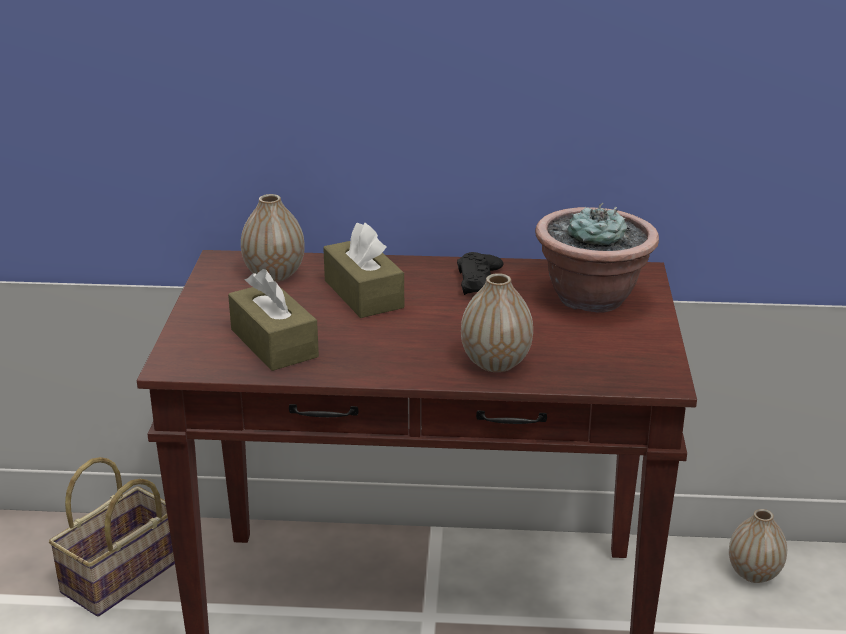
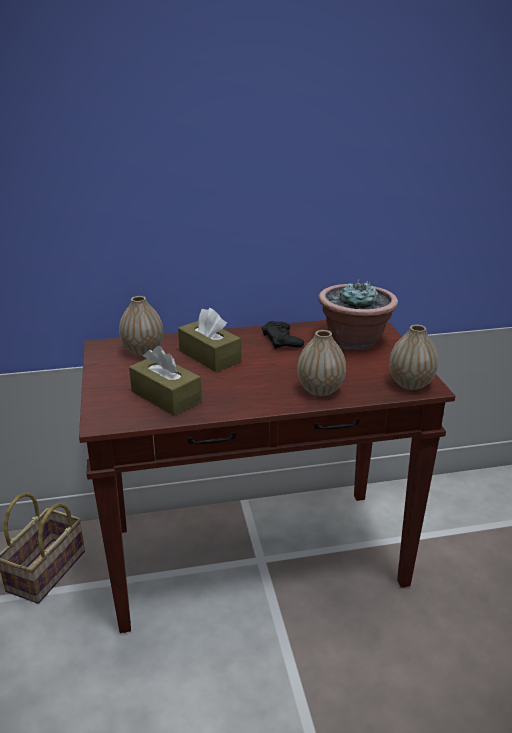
camera: 15 degrees left, 0 degrees up
(754, 573) = (439, 496): vase -> vase (410, 384)

